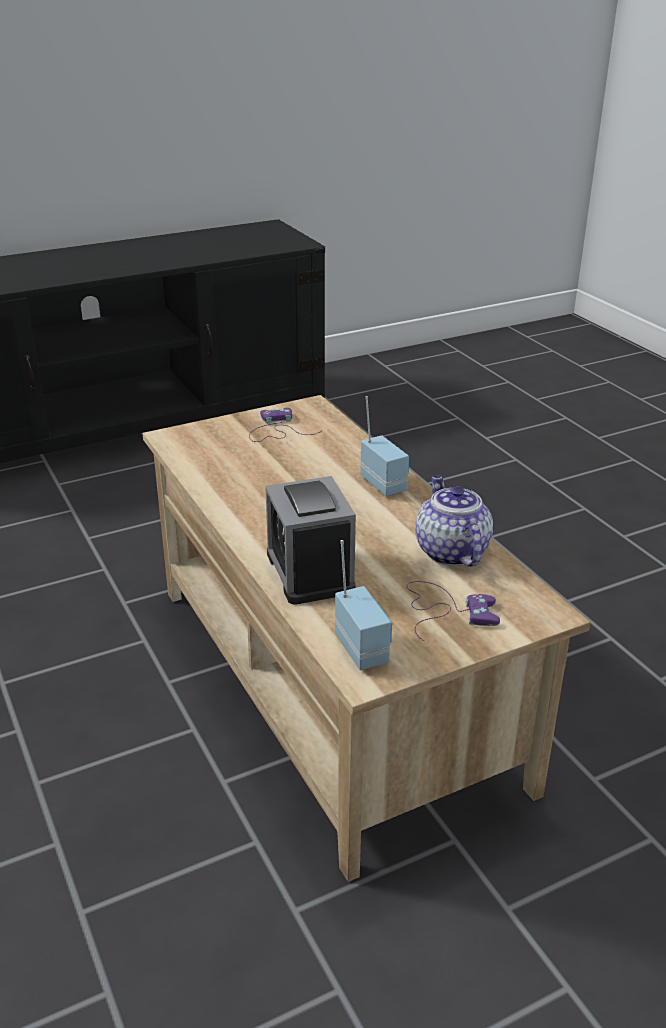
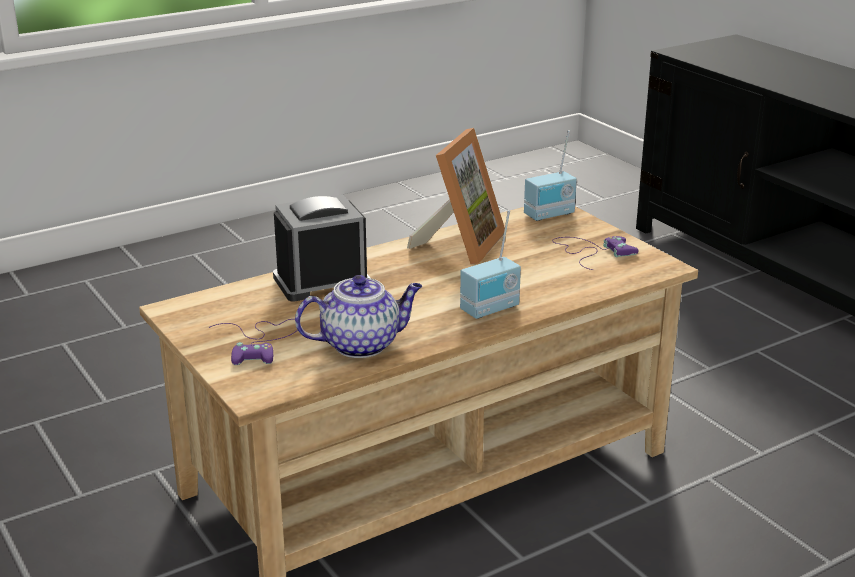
camera: 85 degrees right, 5 degrees down
(239, 489) = (460, 244): none -> picture frame
(363, 649) = (208, 307): radio -> radio (550, 215)

